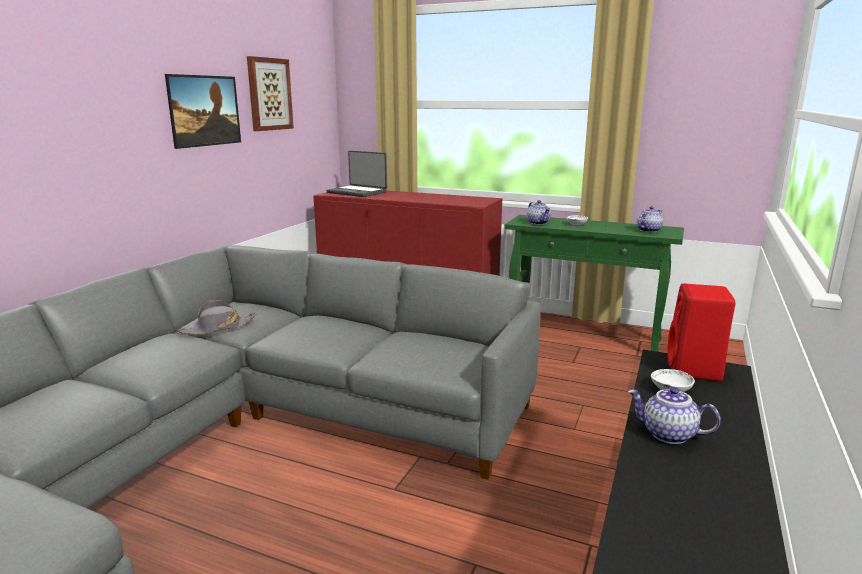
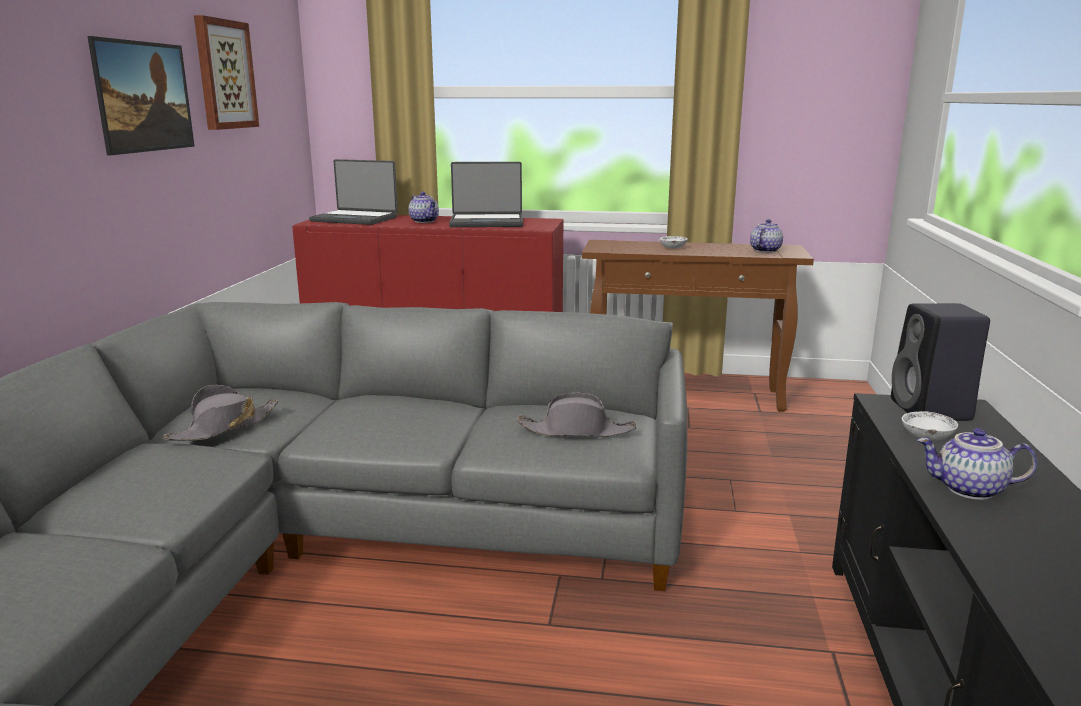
camera: 15 degrees left, 0 degrees up
(439, 355) = (577, 431): none -> grey hat
(443, 199) = (487, 222): none -> laptop
(538, 223) = (625, 248): teapot -> teapot (425, 221)
(585, 337) = (687, 395): green console table -> brown console table
(694, 370) = (932, 411): red speaker -> black speaker

